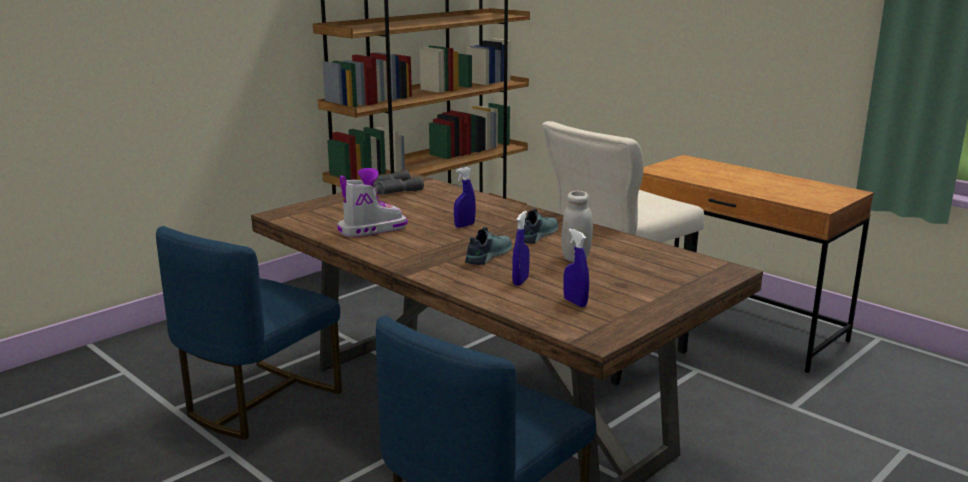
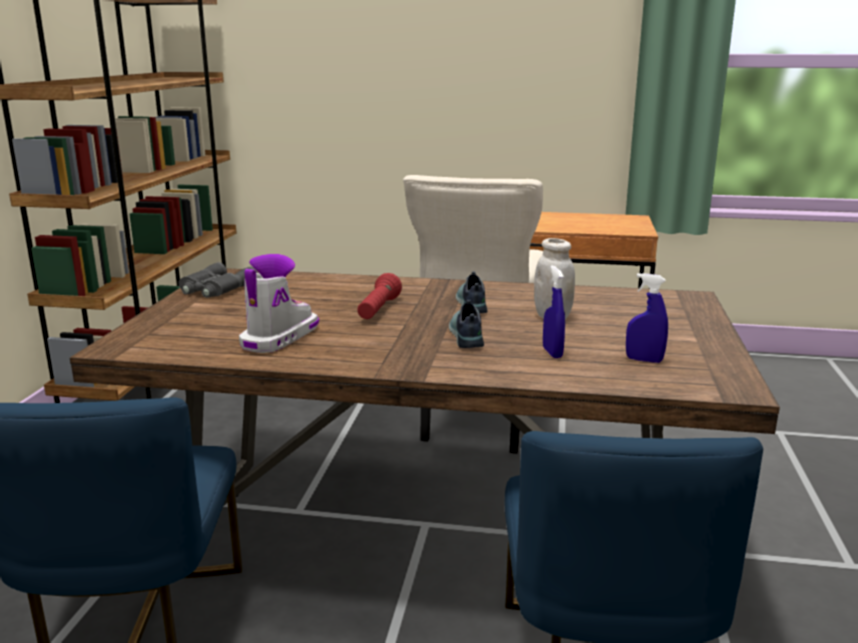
camera: 35 degrees left, 0 degrees up
(464, 225) = (378, 310): blue spray bottle -> red flashlight

